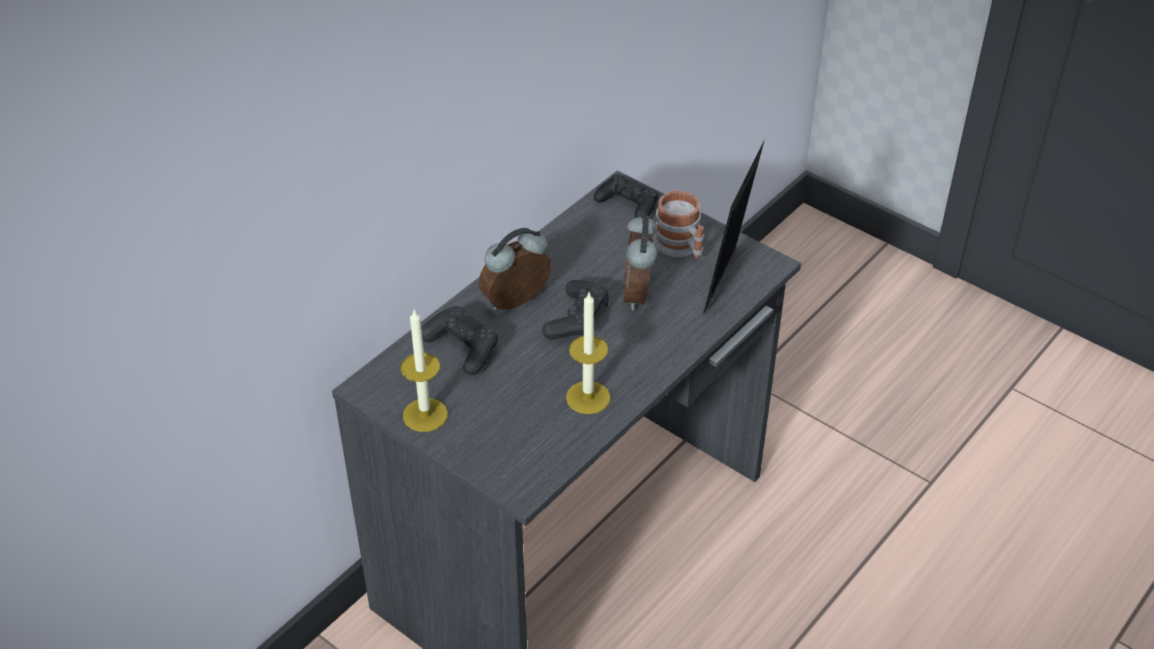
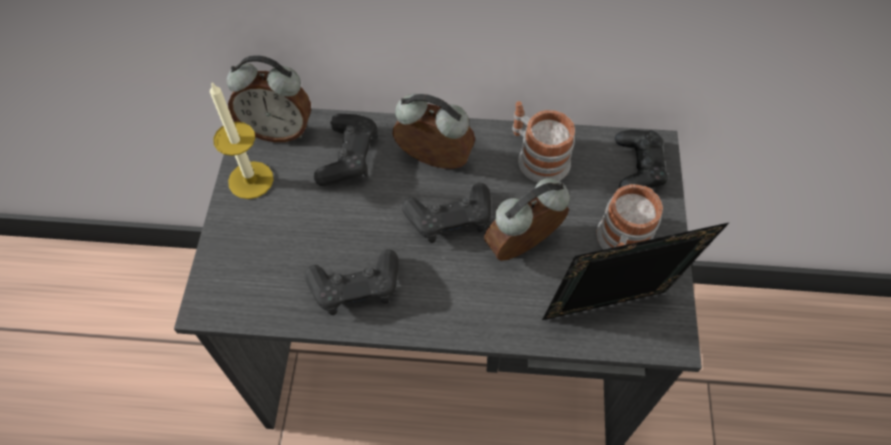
camera: 55 degrees right, 15 degrees up
(390, 377) = (278, 130): none -> alarm clock
(569, 248) = (537, 157): none -> mug
(588, 397) = (356, 287): candle -> black game controller

